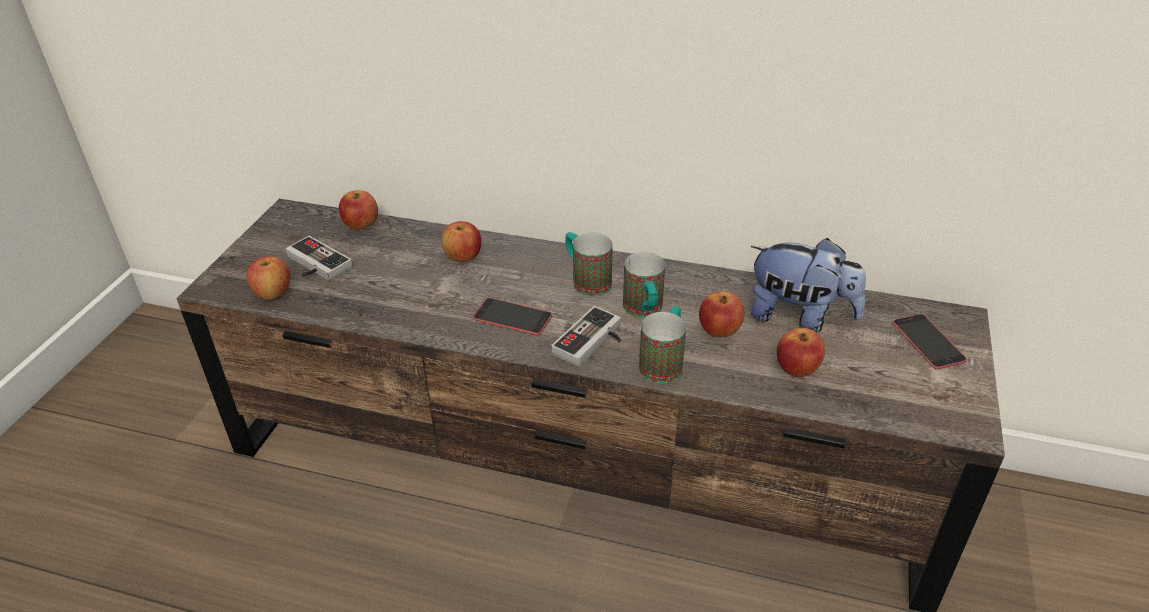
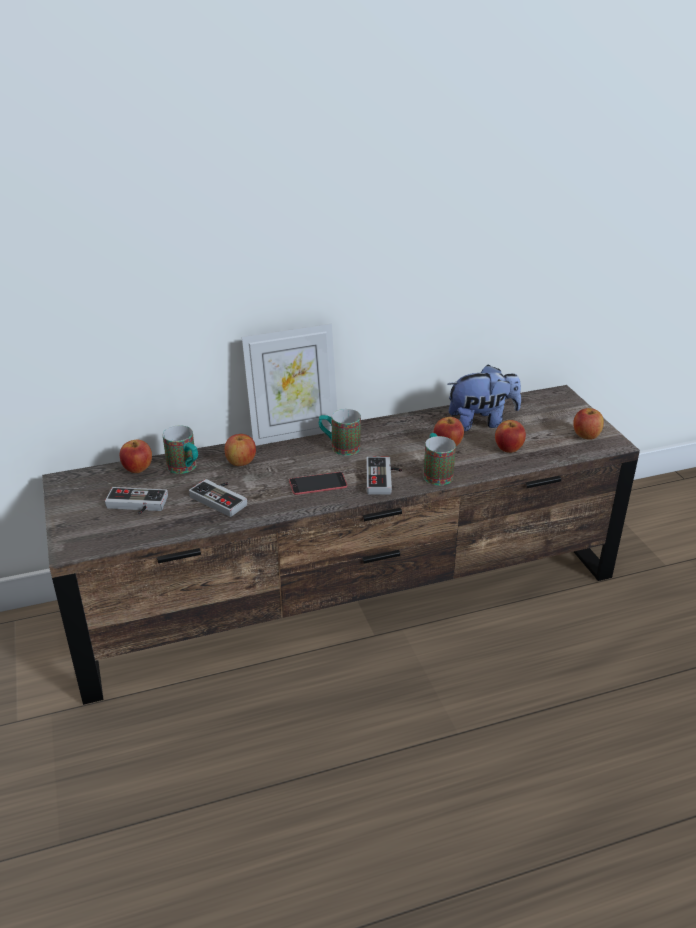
camera: 35 degrees left, 5 degrees down
(273, 294) = (128, 534): apple -> apple (586, 436)
(399, 292) = (222, 498): none -> game controller
(555, 244) = (294, 433): none -> picture frame
(644, 311) = (394, 451): mug -> mug (185, 468)
(928, 341) = (556, 411): phone -> none

